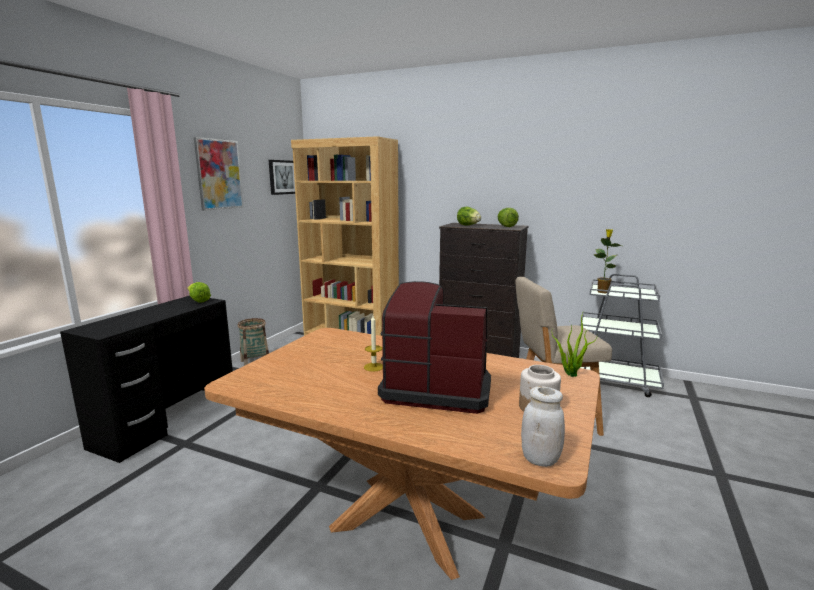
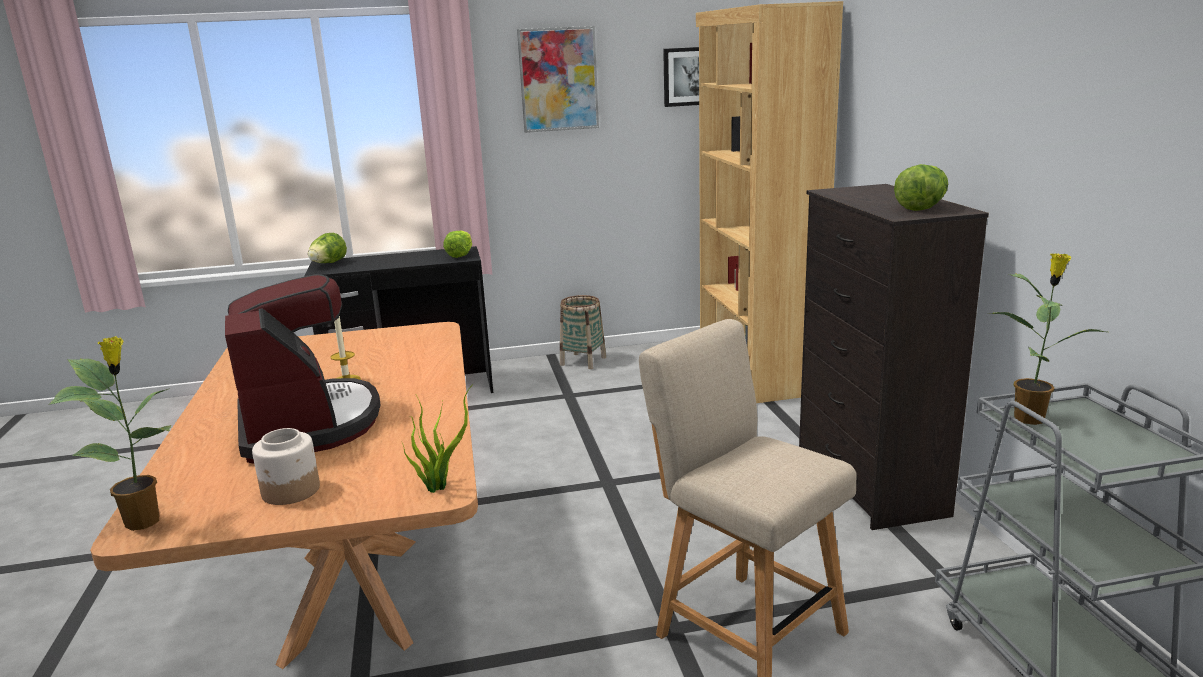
camera: 55 degrees right, 5 degrees up
(469, 225) = (864, 195): lettuce -> lettuce (328, 263)
(540, 459) = (145, 521): white jar -> potted plant

